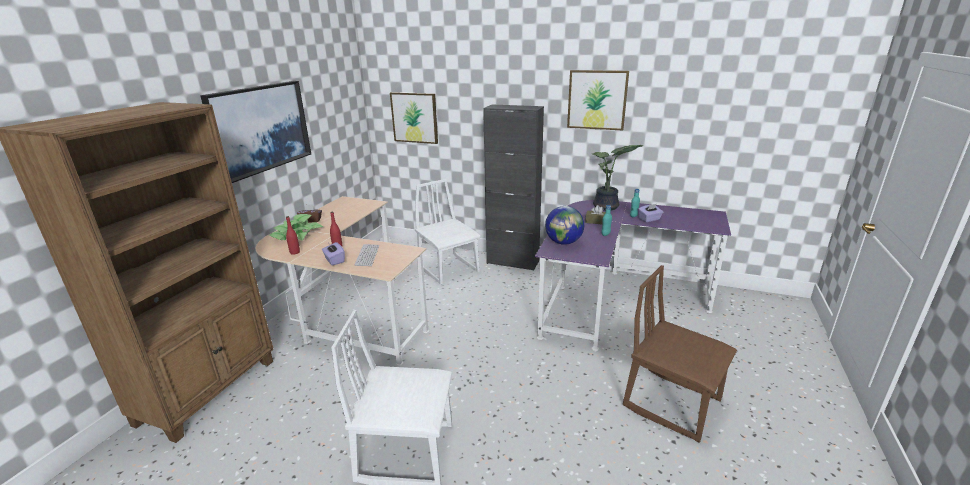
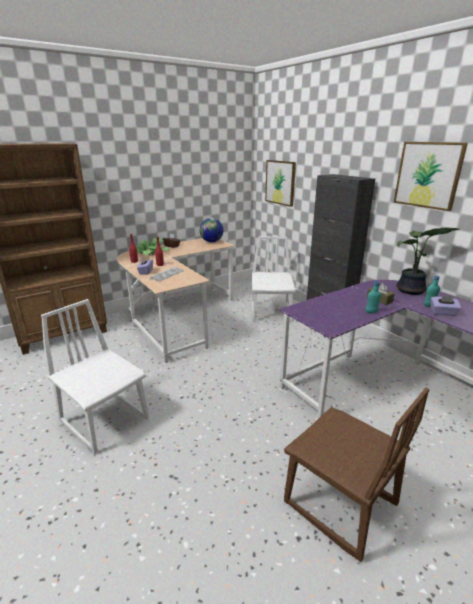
camera: 35 degrees right, 0 degrees up
(260, 128) = (145, 172): picture -> none
(563, 242) = (319, 307): globe -> globe (211, 242)
(672, 403) = (339, 504): brown chair -> brown chair turned 150 degrees clockwise

